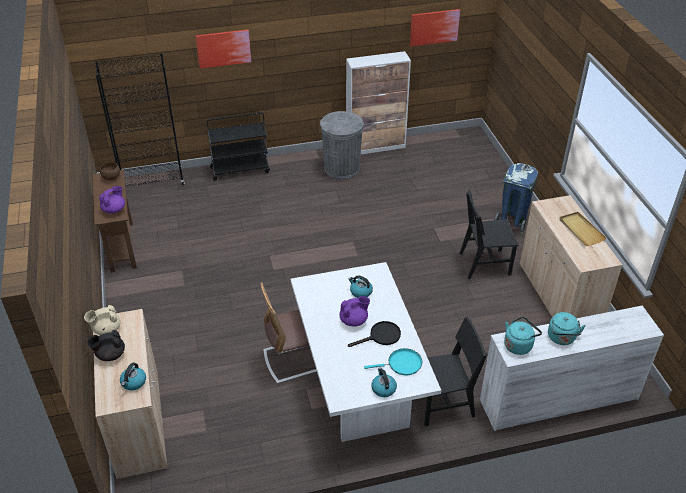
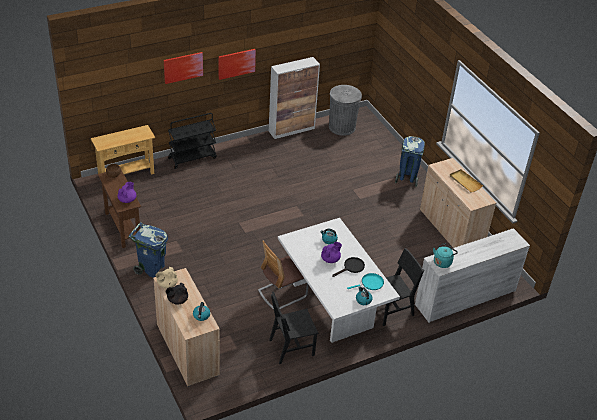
camera: 15 degrees left, 0 degrees up
(135, 303) = (151, 268): none -> blue trash can
(152, 182) = (126, 174): black bookcase -> beige console table
(342, 168) = (271, 150): grey trash can -> grey trash can (342, 127)
(434, 27) = (334, 37): picture -> picture (236, 63)
(484, 264) = (395, 212): black chair -> black chair (291, 347)
(562, 338) = (468, 255): turquoise kettle -> none

